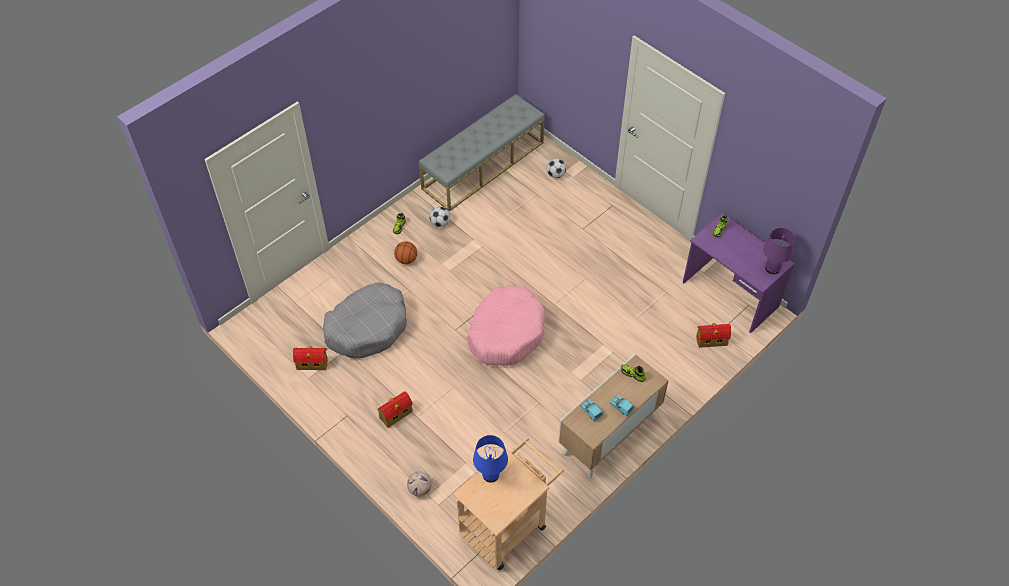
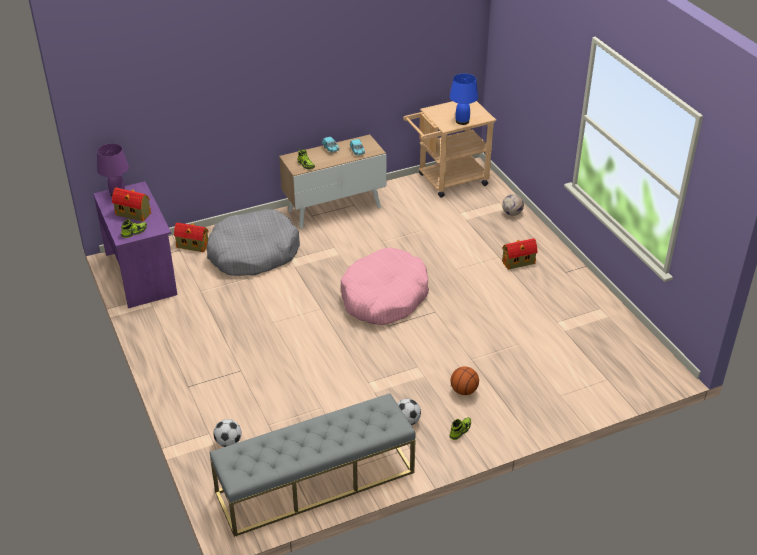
camera: 160 degrees left, 15 degrees down
(311, 363) = (595, 319): toy house -> toy house (134, 214)
(367, 327) = (528, 336): grey dog bed -> grey dog bed (253, 253)

